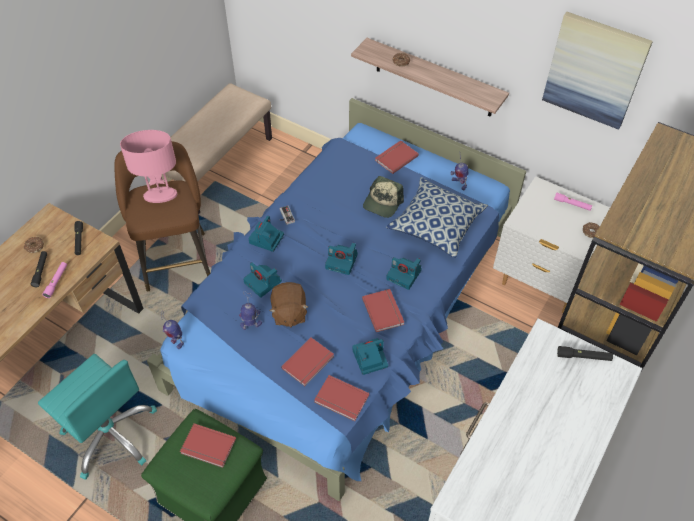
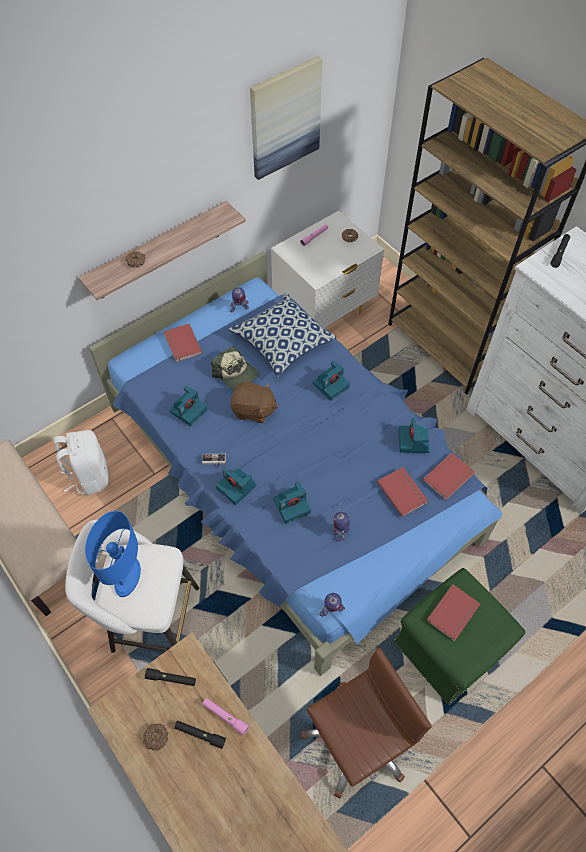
camera: 70 degrees left, 5 degrees up
(111, 434) = (357, 739): turquoise office chair -> brown office chair
(160, 195) = (127, 577): pink table lamp -> blue table lamp
(176, 258) = (150, 618): brown stool -> white stool
(284, 176) = (89, 475): none -> white backpack
(289, 313) = (338, 493): brown plush toy -> brown plush toy (253, 410)
(342, 261) = (295, 428): camera -> camera (188, 410)
(384, 311) = (366, 413): red book -> none

